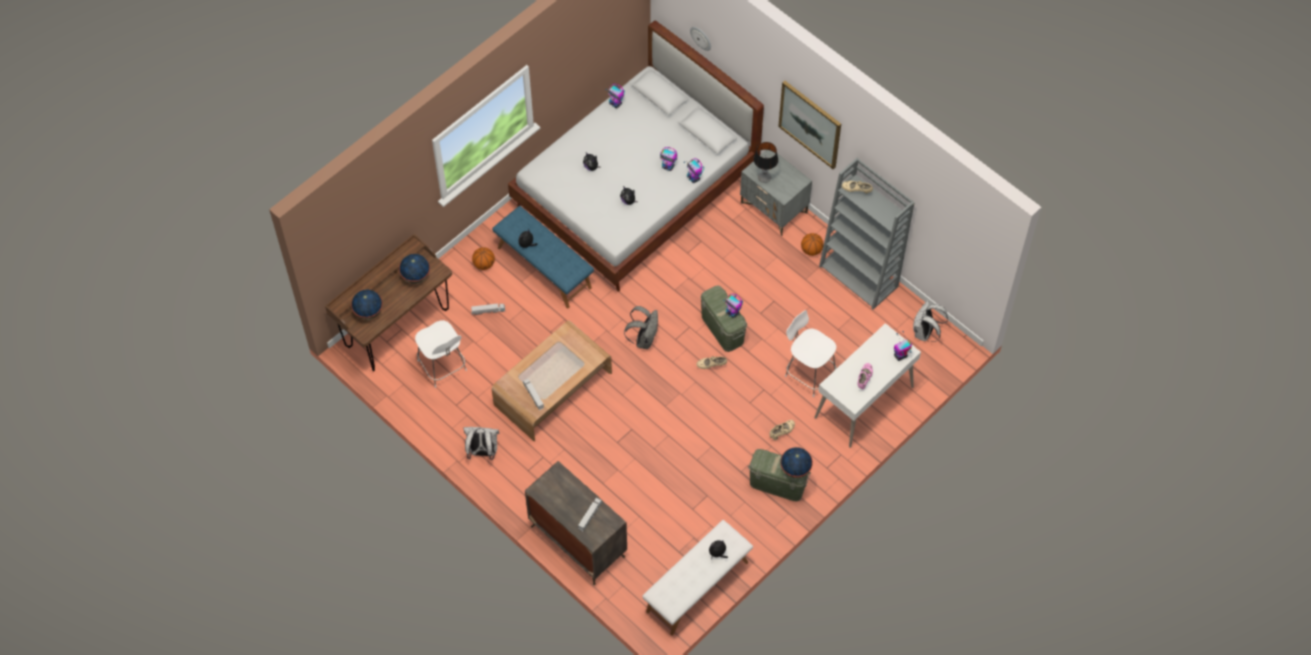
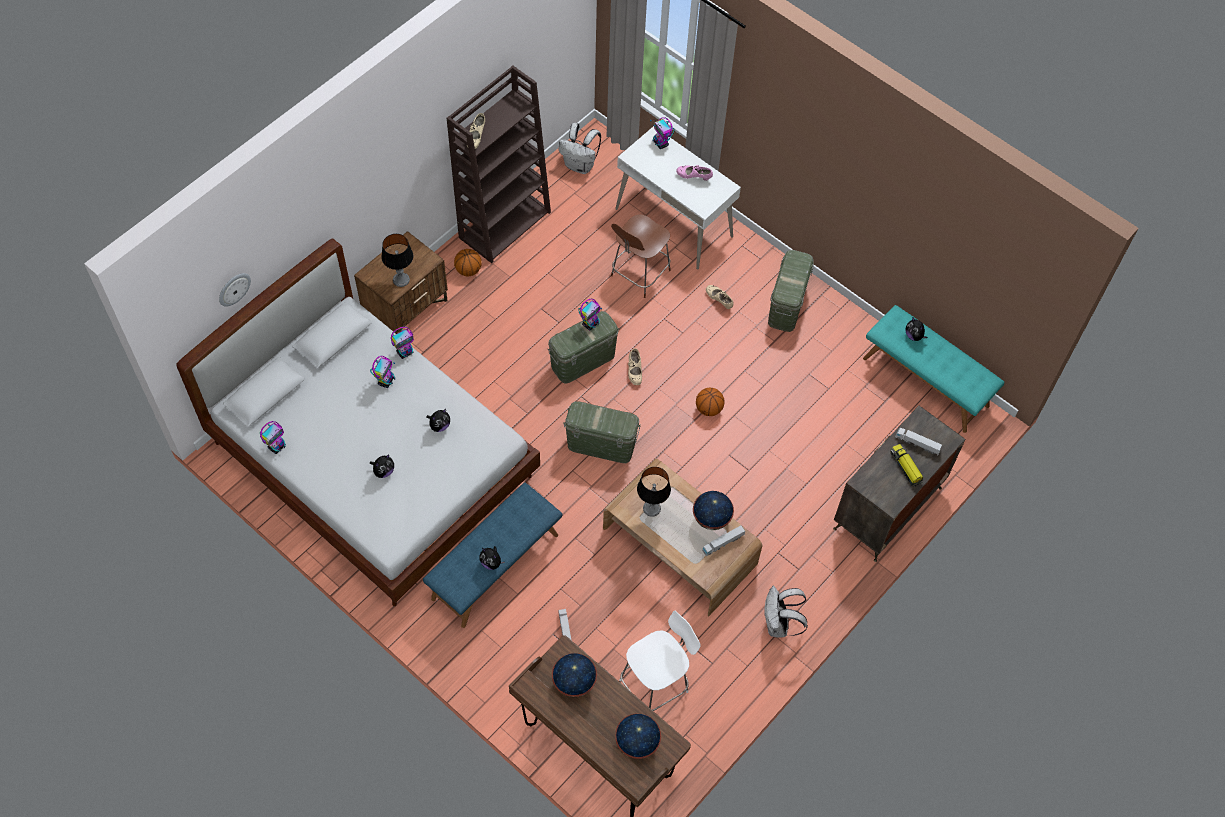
camera: 95 degrees left, 0 degrees up
(484, 264) = (491, 643): basketball -> basketball (709, 409)
(565, 350) = (652, 508): none -> table lamp
(569, 505) = (906, 467): none -> toy truck
(644, 339) = (601, 445): grey backpack -> green storage box
(697, 587) = (926, 381): white bench -> turquoise bench
(774, 208) = (406, 308): grey nightstand -> brown nightstand
(795, 469) = (796, 261): globe -> globe (711, 519)
(808, 373) = (639, 274): white chair -> brown chair
(810, 124) = (383, 172): picture -> none
(859, 276) = (505, 224): grey bookcase -> brown bookcase

